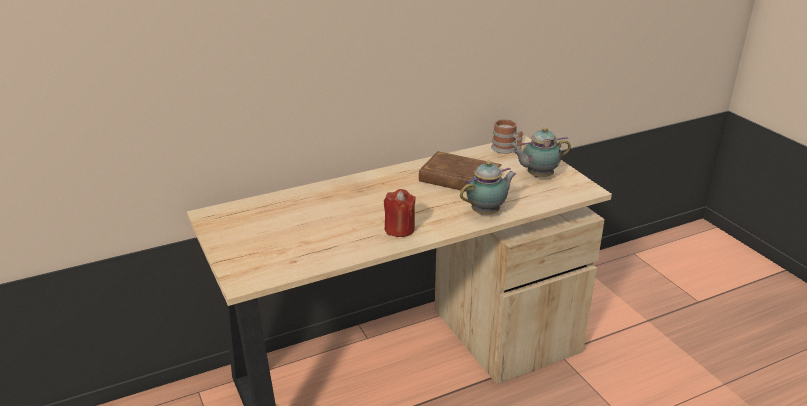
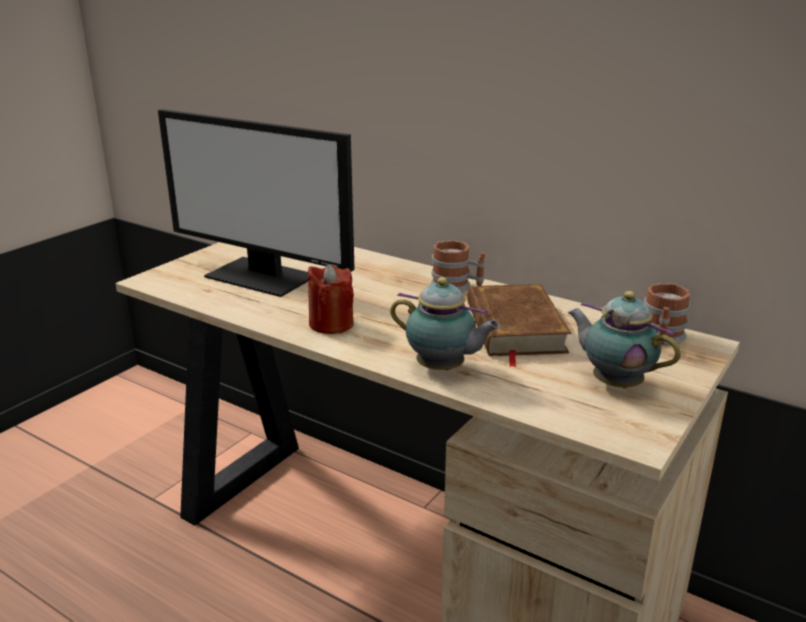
camera: 60 degrees right, 5 degrees down
(294, 234) = (263, 276): none -> monitor
(392, 177) = (457, 287): none -> mug

